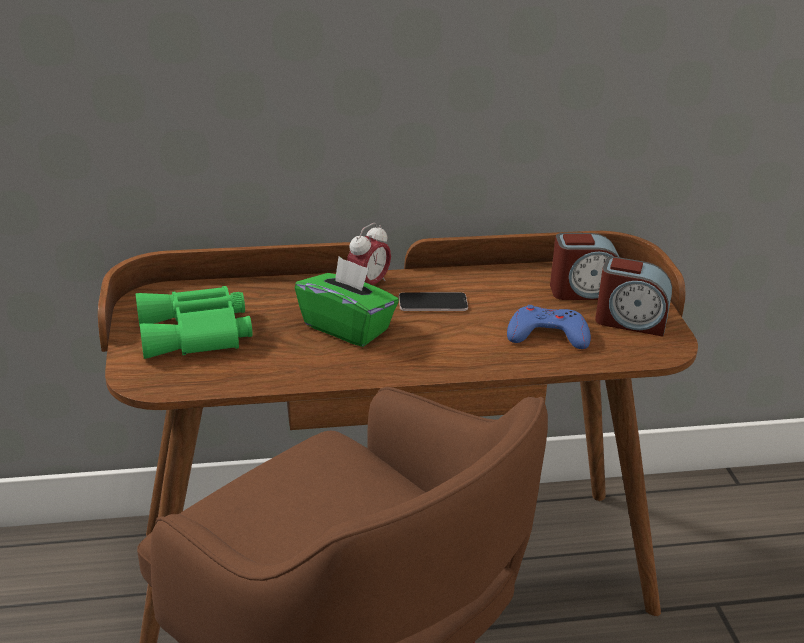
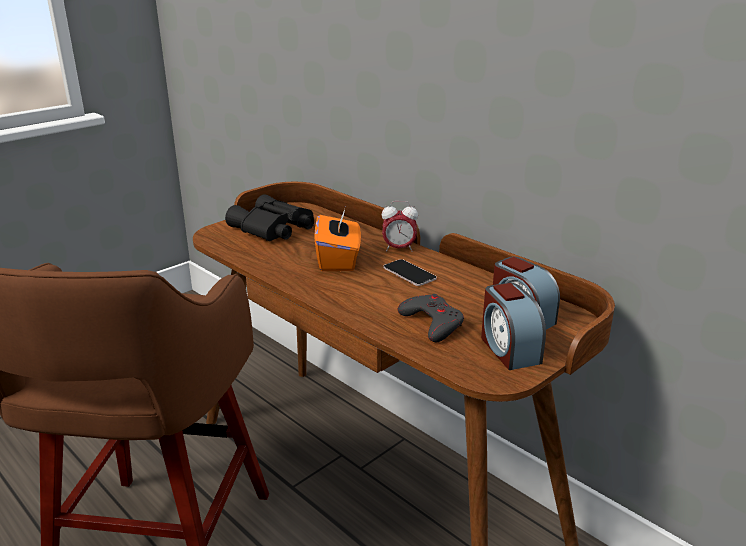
camera: 55 degrees right, 5 degrees down
(196, 334) = (272, 229): green binoculars -> black binoculars
(347, 327) = (338, 260): green tissue box -> orange tissue box
(547, 335) = (432, 323): blue game controller -> grey game controller

